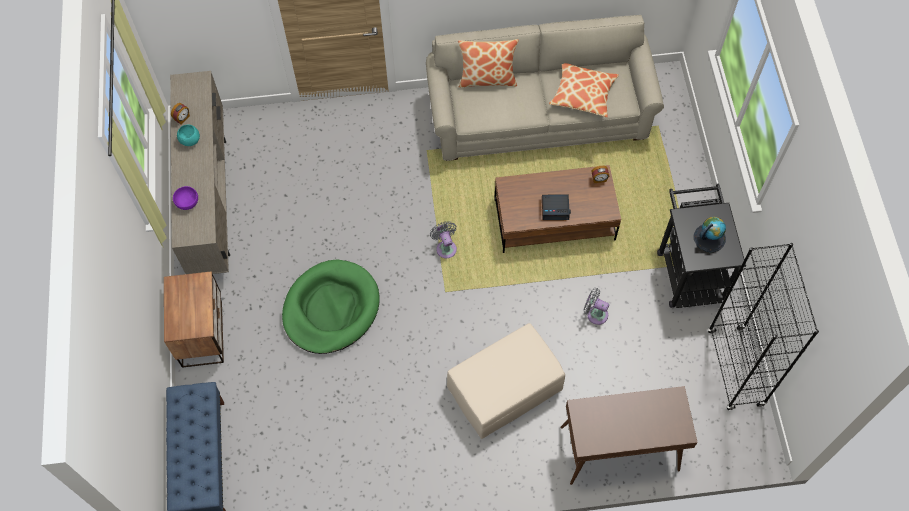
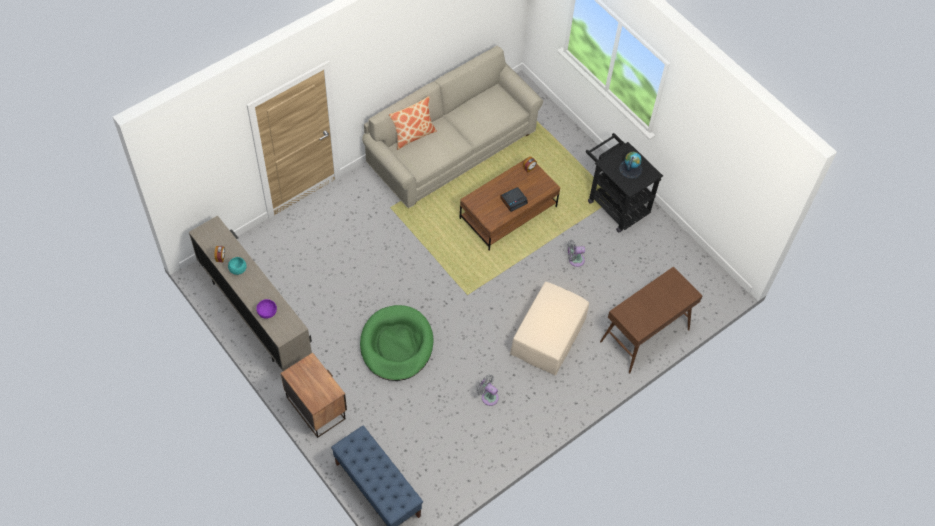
camera: 35 degrees left, 5 degrees down
(445, 247) = (447, 265): grey fan -> grey fan (488, 396)
(583, 94) = (484, 117): pillow -> none
(735, 368) = (682, 250): black bookcase -> none

